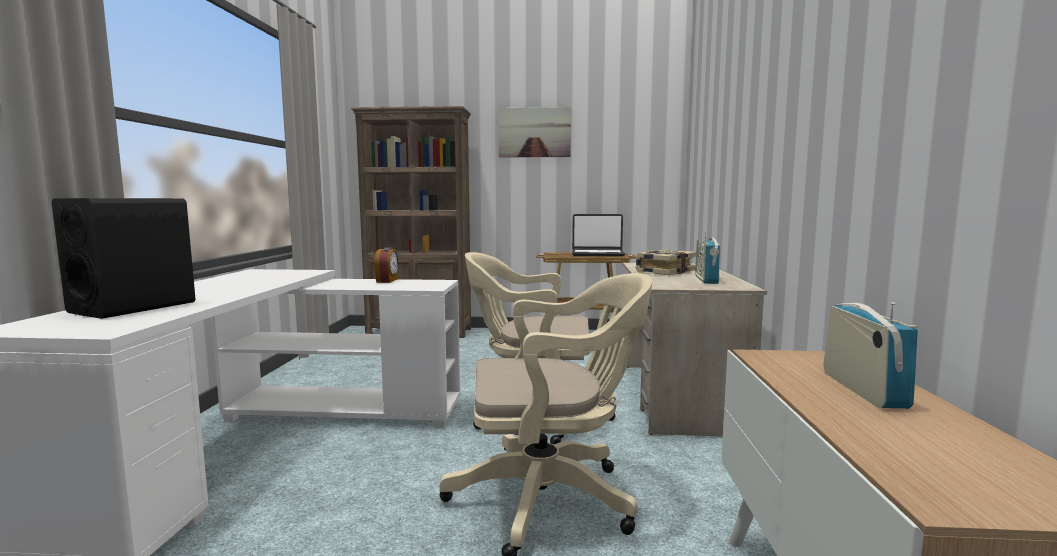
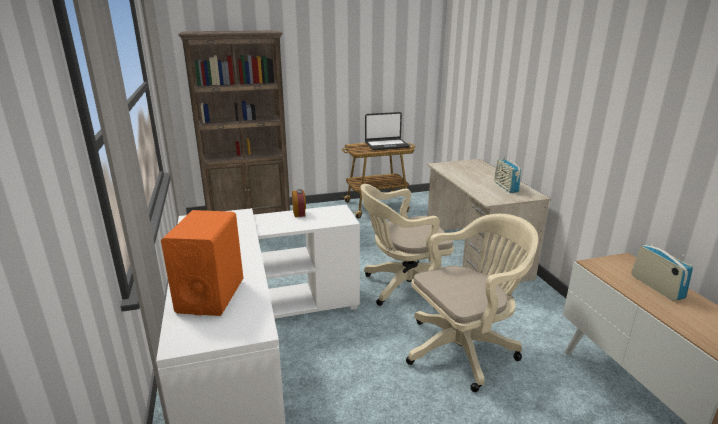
camera: 20 degrees left, 15 degrees up
(134, 307) = (211, 295): black speaker -> orange speaker
(534, 132) = (330, 46): picture -> none
(664, 272) = (469, 177): book -> none

